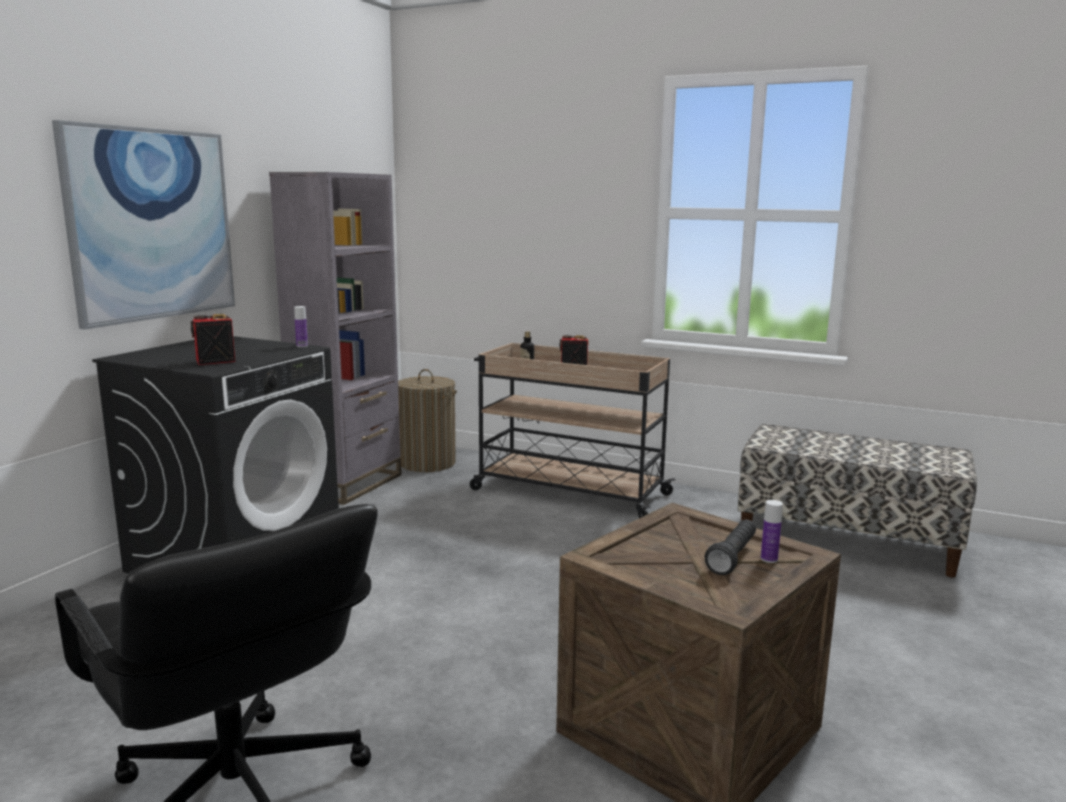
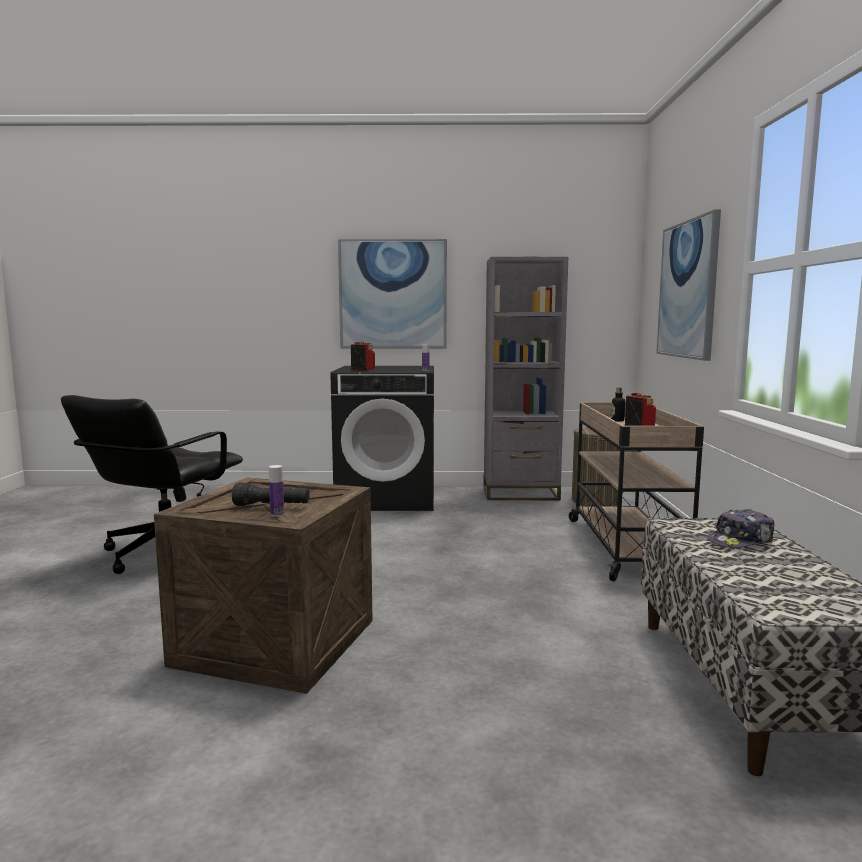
camera: 65 degrees right, 5 degrees down
(536, 221) = (687, 289): none -> picture
(815, 441) = (741, 541): none -> cap

